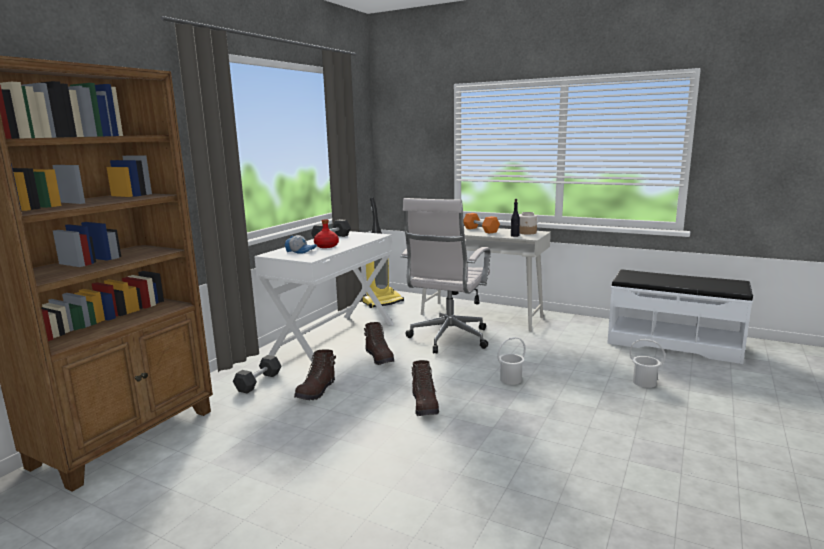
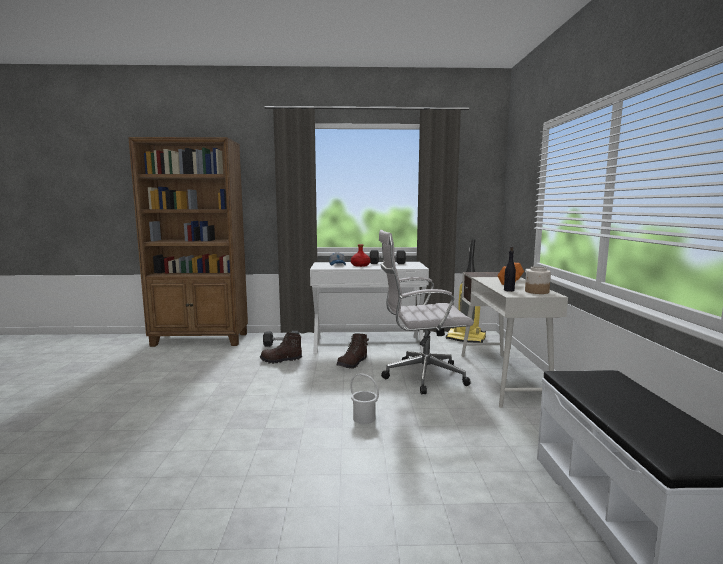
camera: 60 degrees right, 5 degrees down
(425, 405) = (284, 395): brown boot -> none
(644, 382) = (441, 500): white bucket -> none

